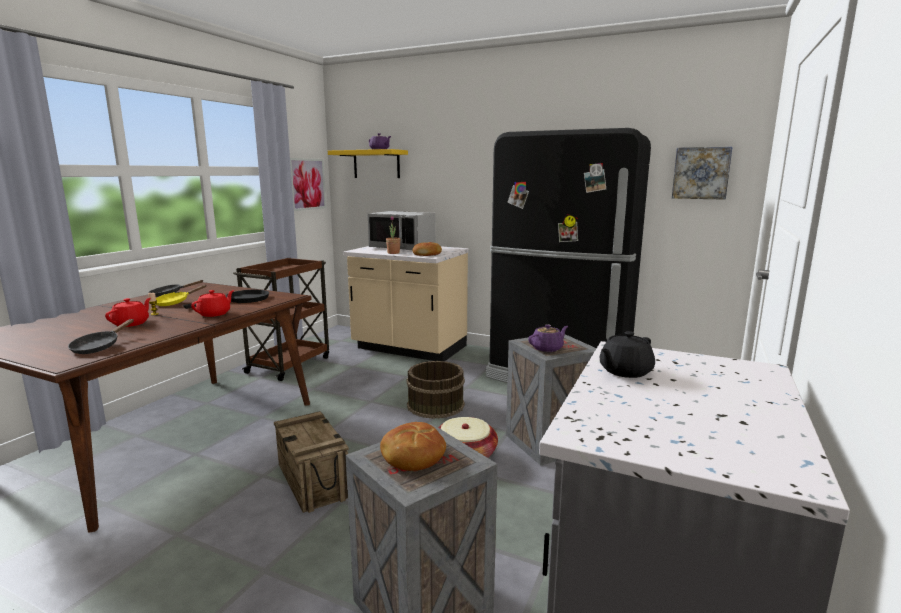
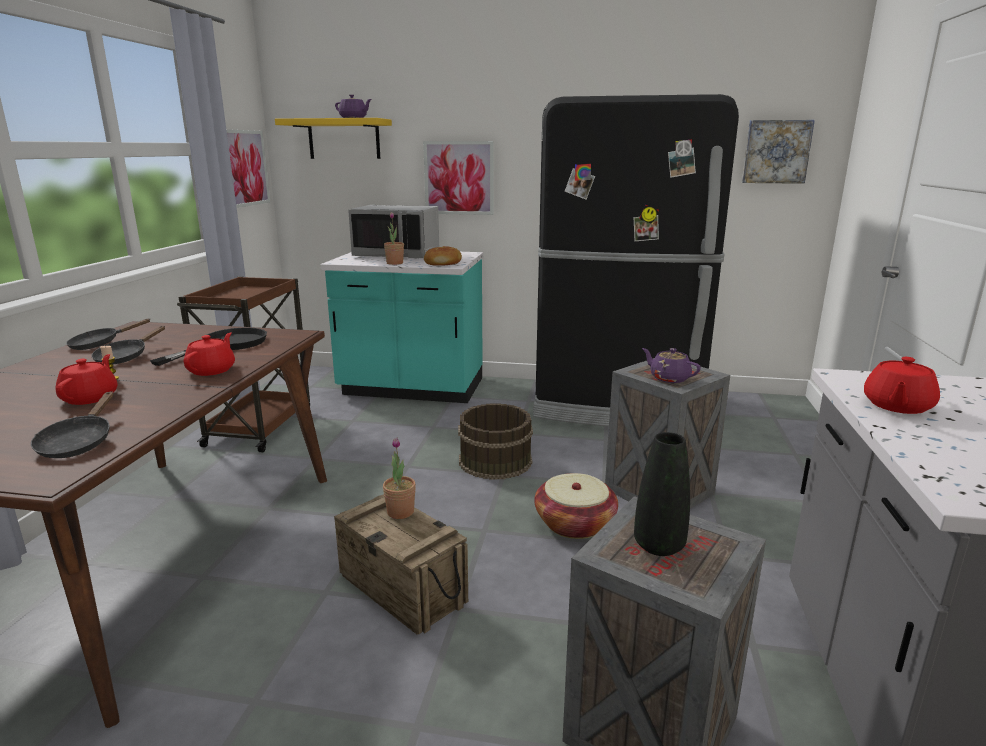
camera: 15 degrees left, 5 degrees up
(175, 302) = (125, 357): yellow frying pan -> black frying pan
(317, 425) = (400, 512): none -> potted plant
(409, 348) = (412, 389): beige counter -> turquoise counter
(412, 456) = (659, 546): bread -> black vase
(453, 192) = (459, 178): none -> picture
(547, 348) = (669, 378): purple teapot -> purple teapot turned 90 degrees counterclockwise
(624, 371) = (896, 406): black teapot -> red teapot

